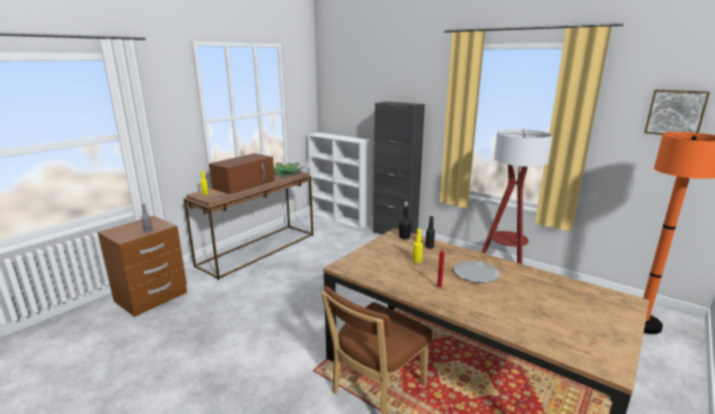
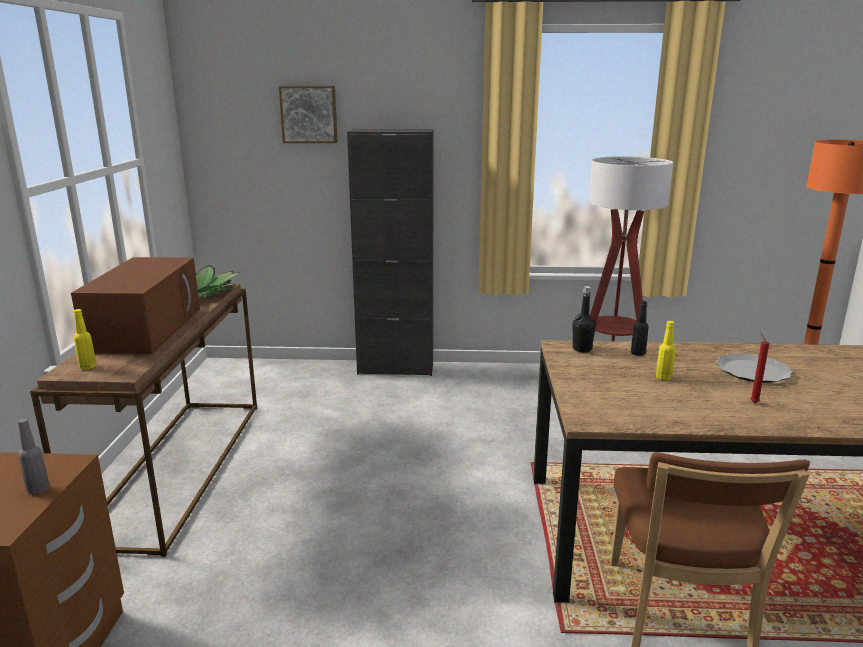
camera: 35 degrees left, 0 degrees up
(340, 219) = (270, 366): white bookcase -> none
(675, 113) = (794, 117): picture -> picture (309, 114)

